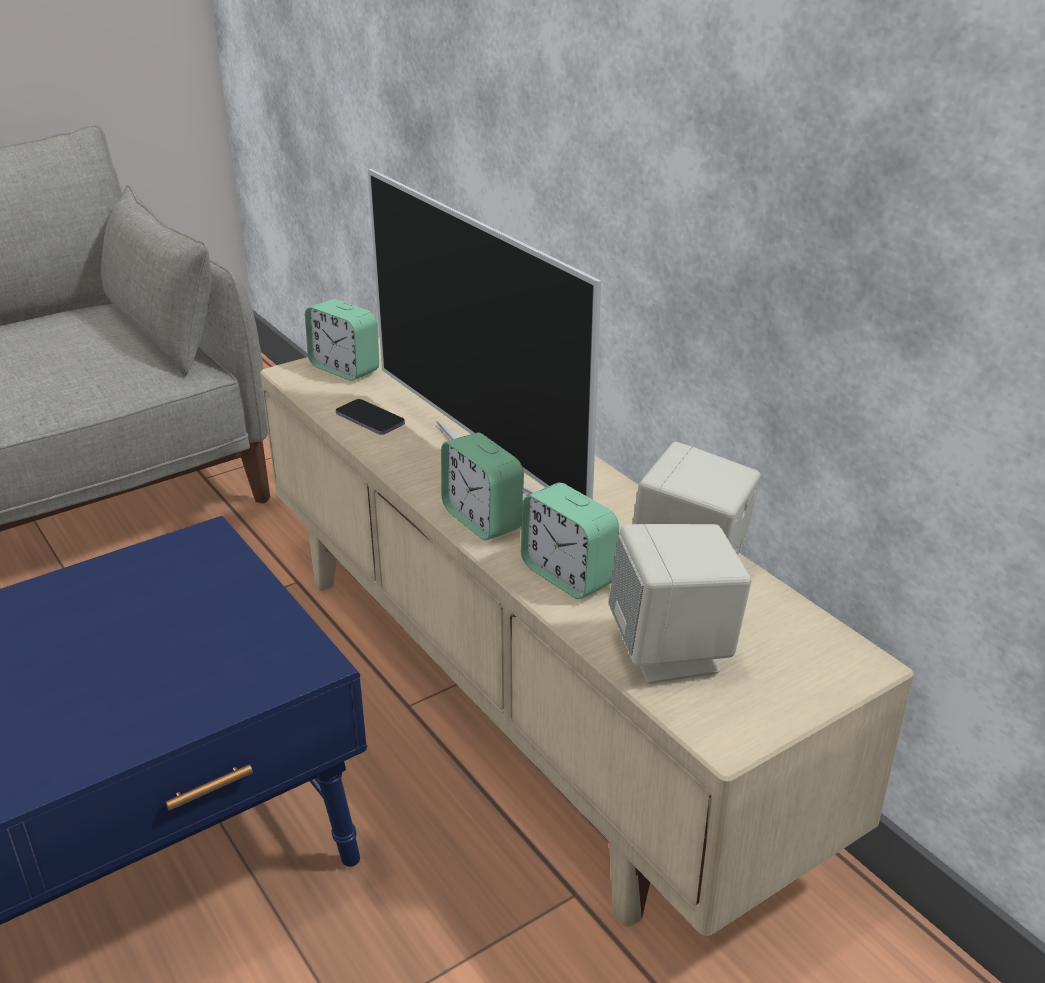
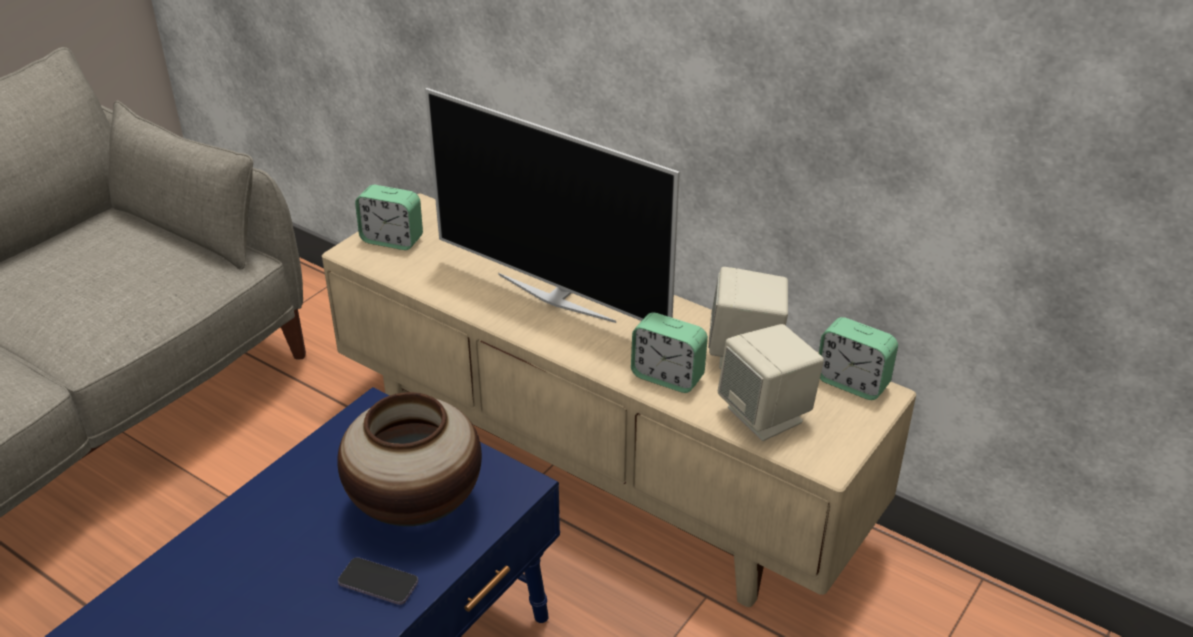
camera: 20 degrees left, 5 degrees up
(169, 658) = (417, 505): none -> vase
(370, 419) = (444, 282): phone -> phone (378, 583)
(482, 519) = (582, 347): alarm clock -> alarm clock (852, 382)

